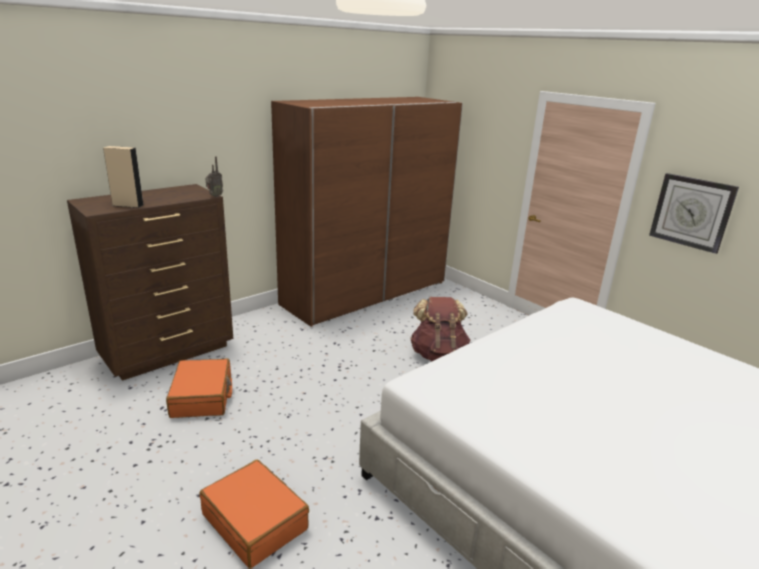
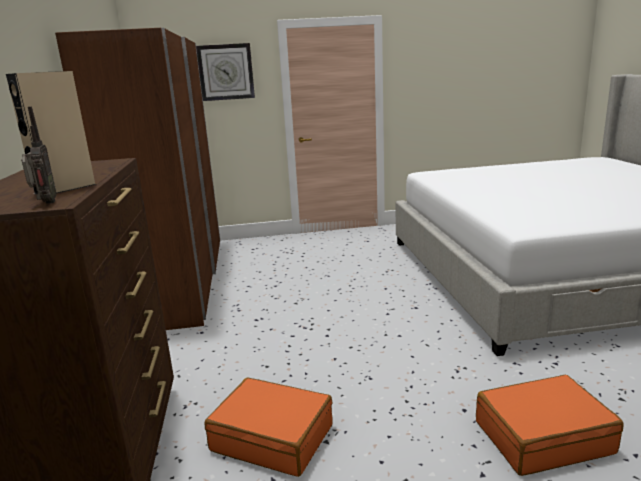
camera: 55 degrees left, 5 degrees down
(214, 196) = (126, 159): radio -> radio (45, 203)
(438, 354) = (337, 277): brown backpack -> none
(692, 212) = (427, 91): wall clock -> wall clock (226, 72)

